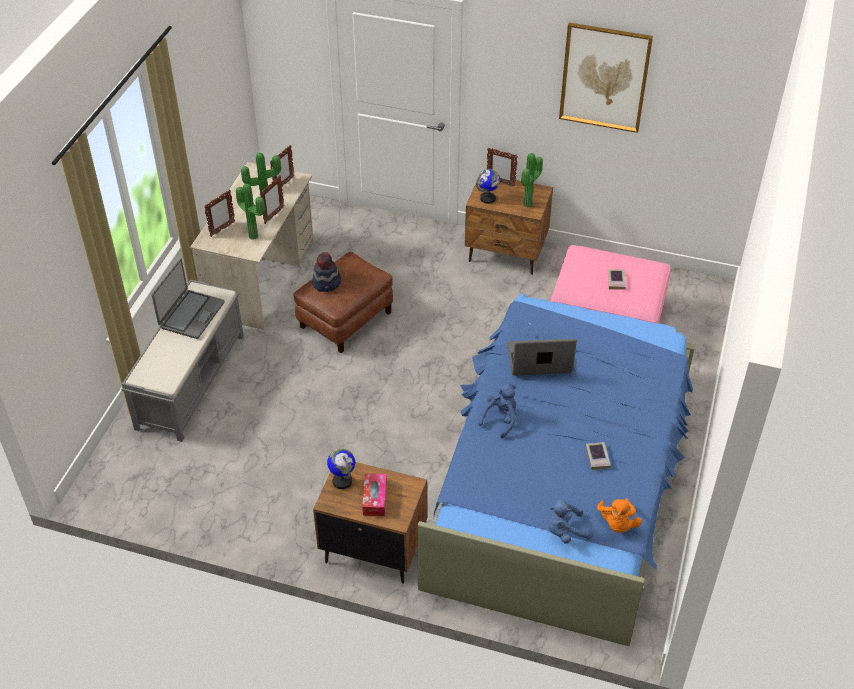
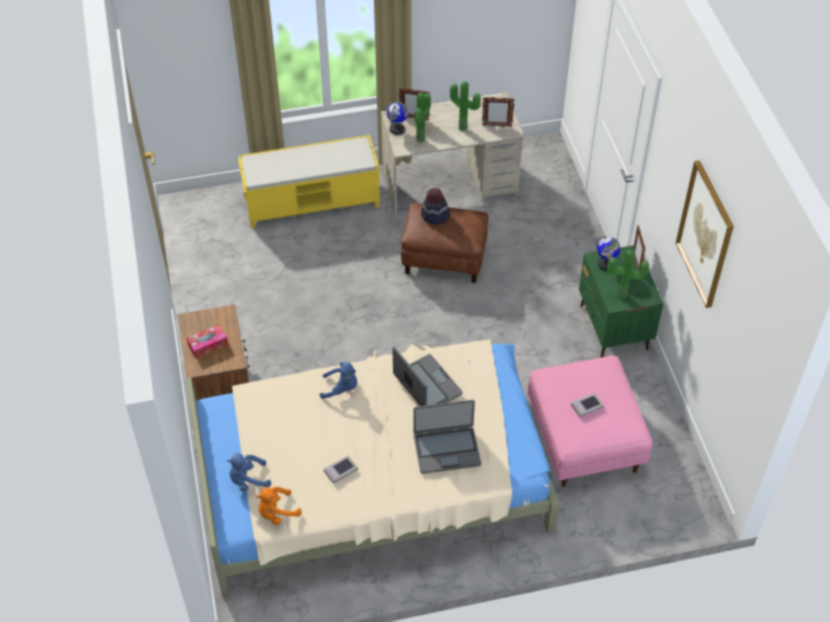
camera: 60 degrees right, 5 degrees up
(191, 315) = (332, 155): laptop -> laptop (446, 449)
(191, 380) = (313, 201): grey bench -> yellow bench
(273, 215) = (454, 139): picture frame -> none
(342, 481) = (213, 318): globe -> globe (397, 129)
(506, 253) = (613, 328): brown nightstand -> green nightstand
(563, 474) = (375, 480): blue bed -> beige bed
(565, 532) = (248, 480): blue plush toy -> blue plush toy turned 60 degrees counterclockwise

